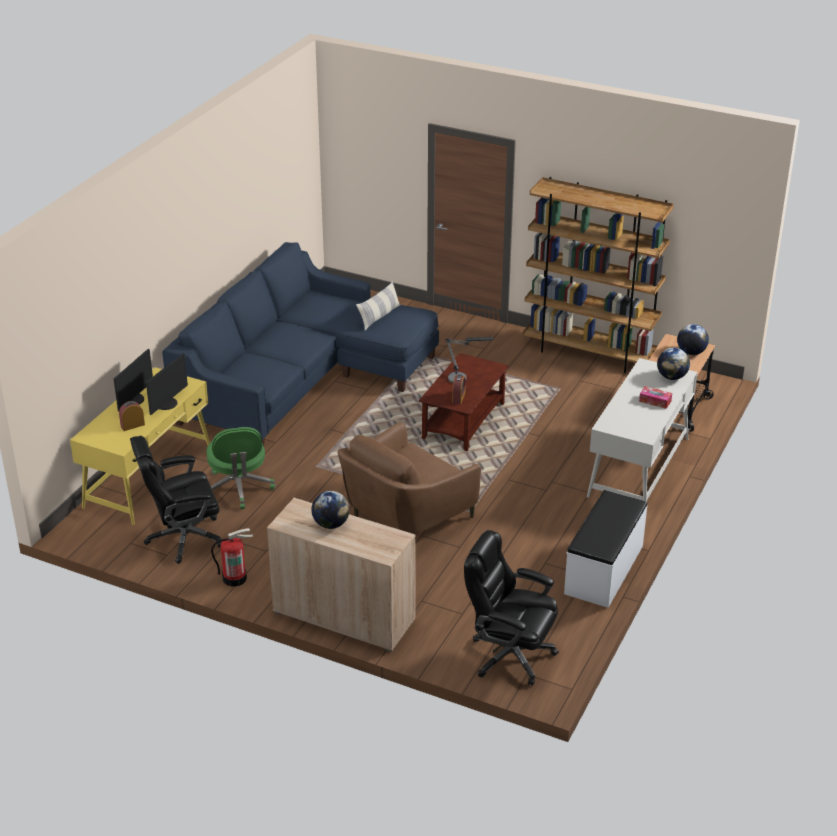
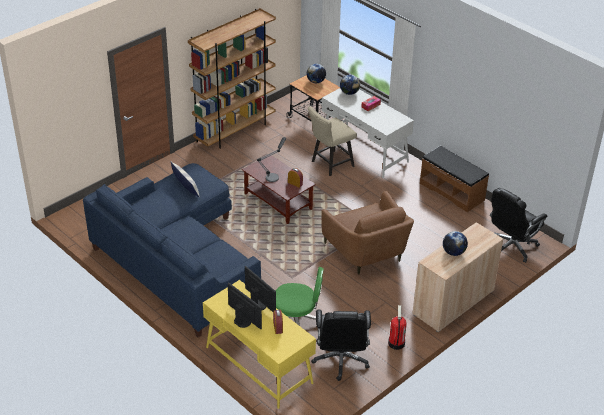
camera: 70 degrees left, 5 degrees up
(578, 444) = (330, 164): none -> beige chair
(605, 570) = (452, 191): white bench -> brown bench

